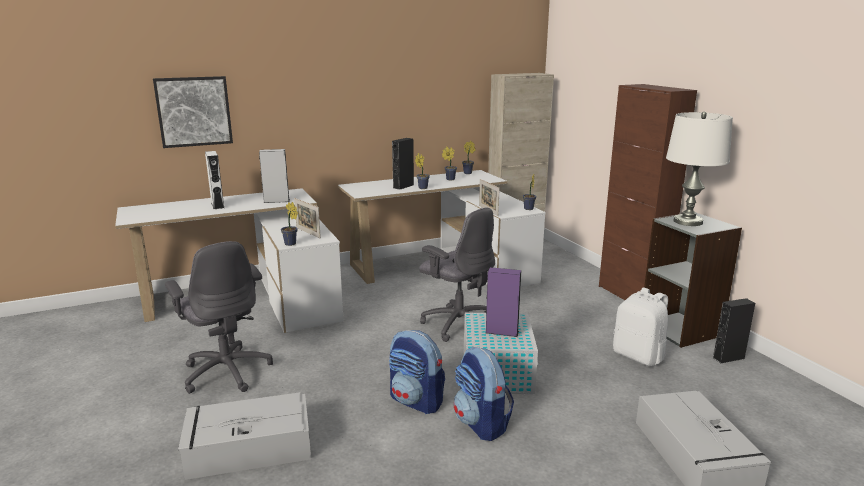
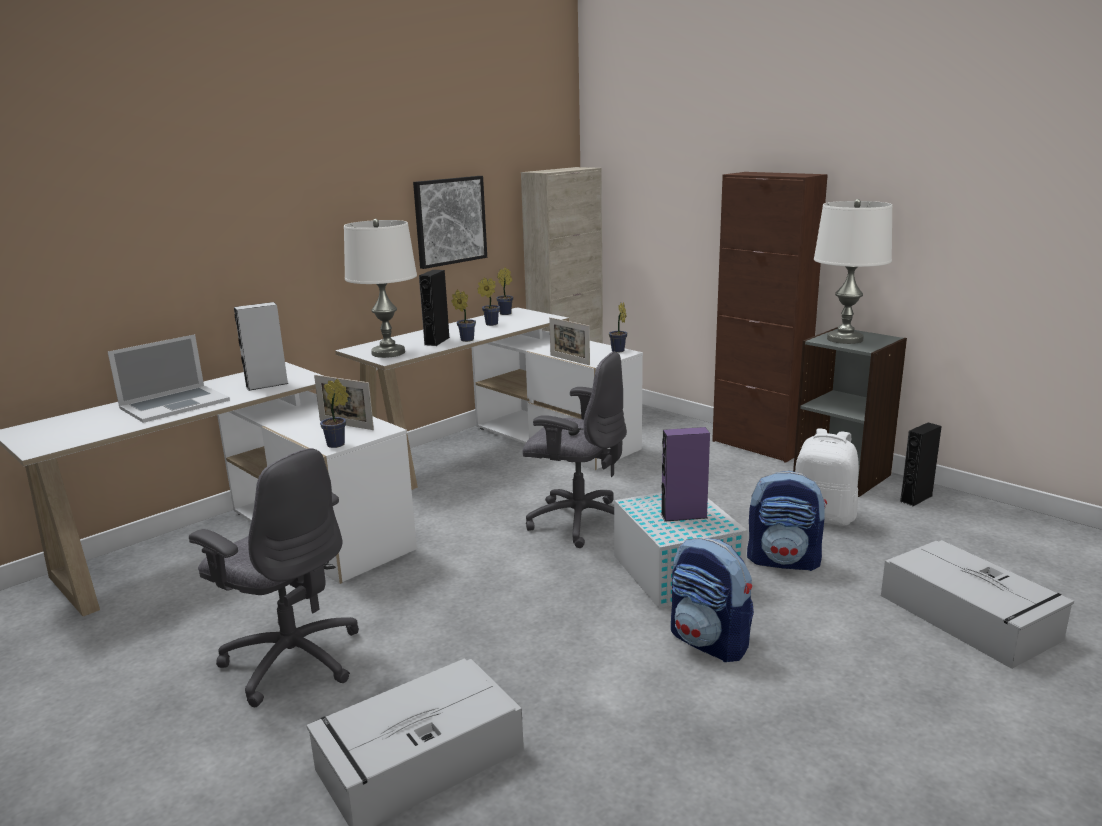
camera: 20 degrees left, 0 degrees up
(194, 111) = (108, 255): picture -> picture (450, 221)
(217, 205) = (174, 404): white speaker -> laptop
(366, 190) = (388, 353): none -> white table lamp
(416, 401) = (605, 634): backpack -> backpack (784, 561)

